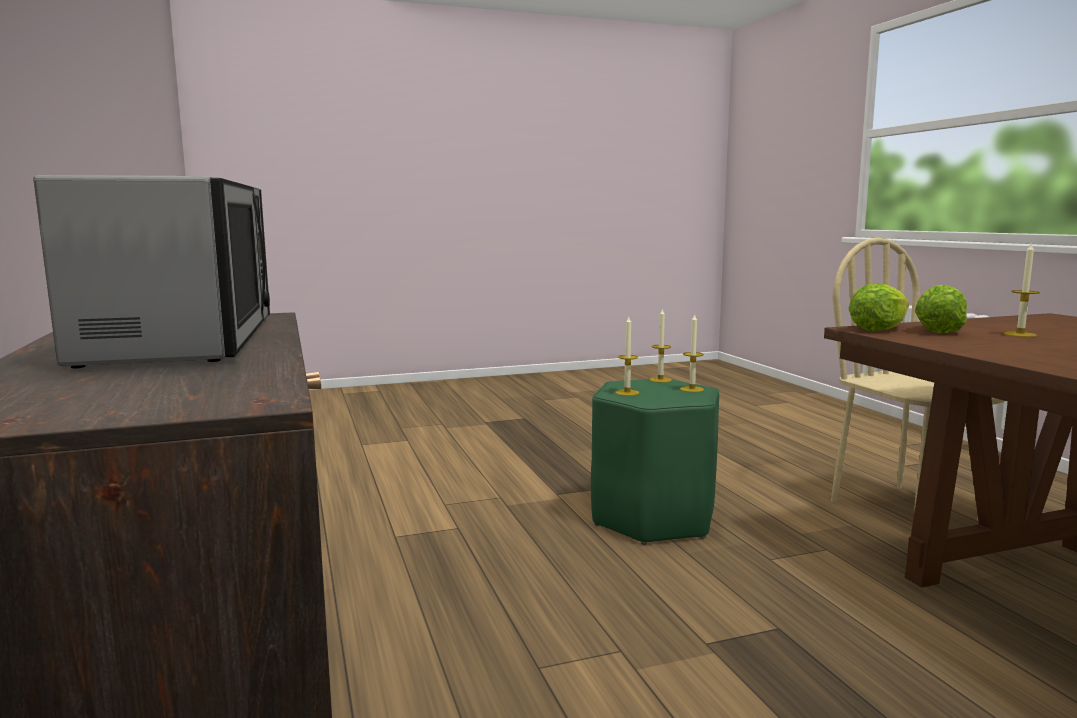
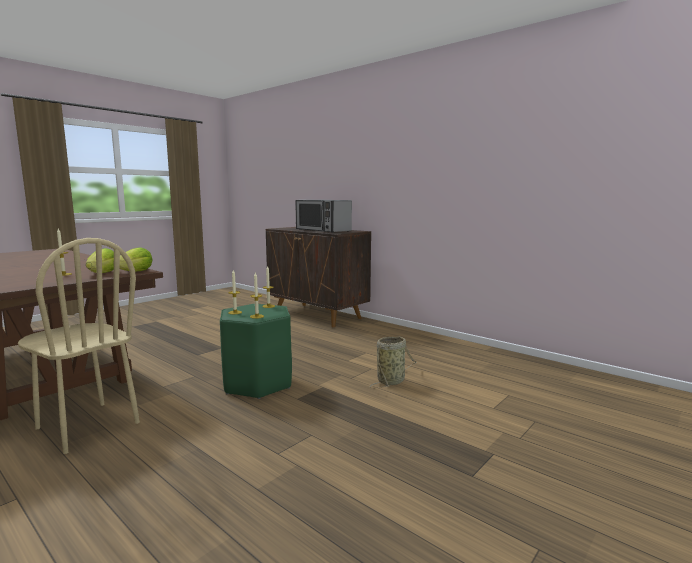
camera: 150 degrees right, 0 degrees up
(452, 482) = (392, 381): none -> basket

